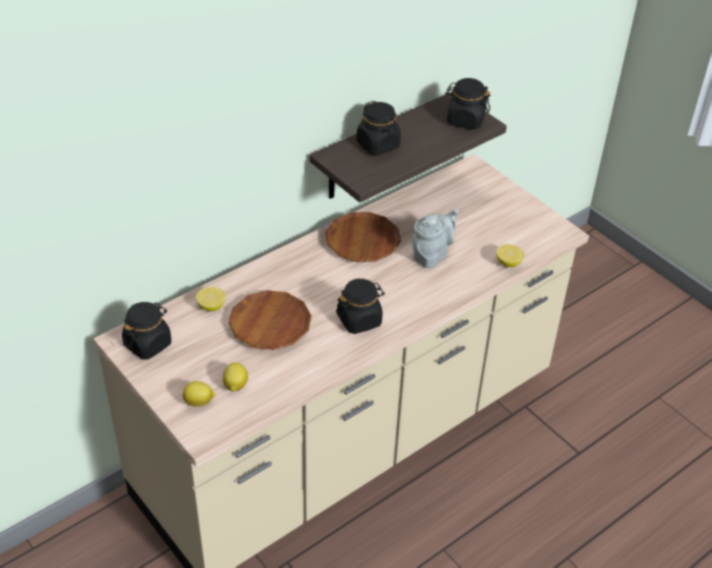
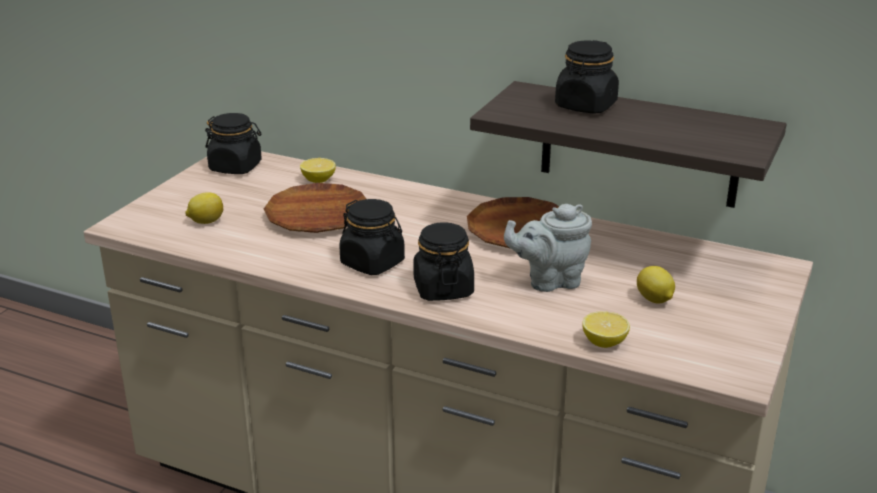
camera: 65 degrees right, 15 degrees down
(199, 402) = (168, 211): lemon -> lemon (654, 300)
(432, 255) = (549, 281): grey teapot -> grey teapot turned 150 degrees clockwise
(465, 120) = (727, 140): black jar -> black jar (443, 289)

